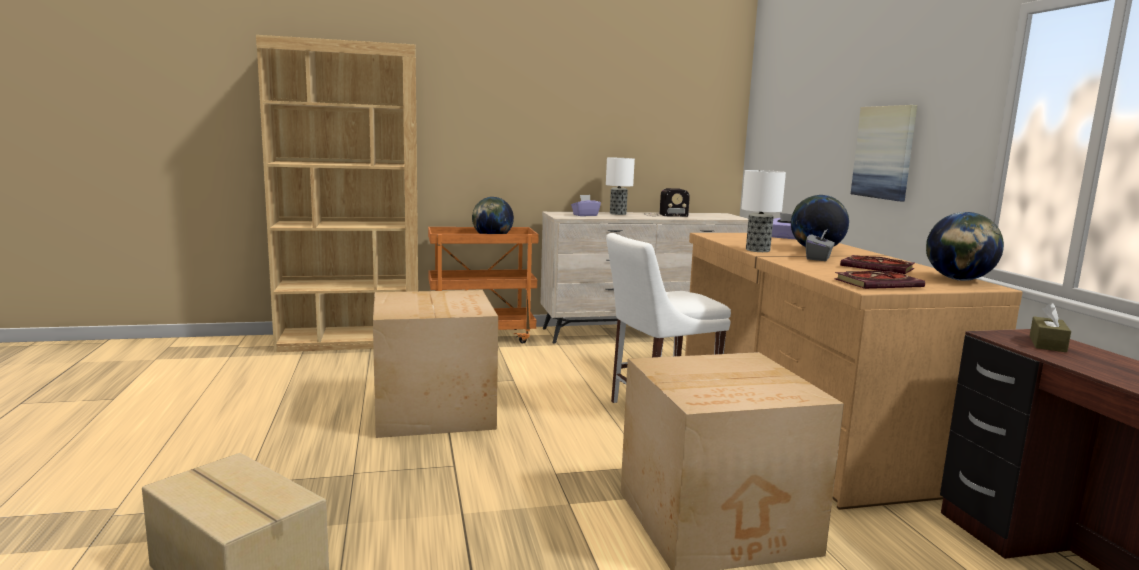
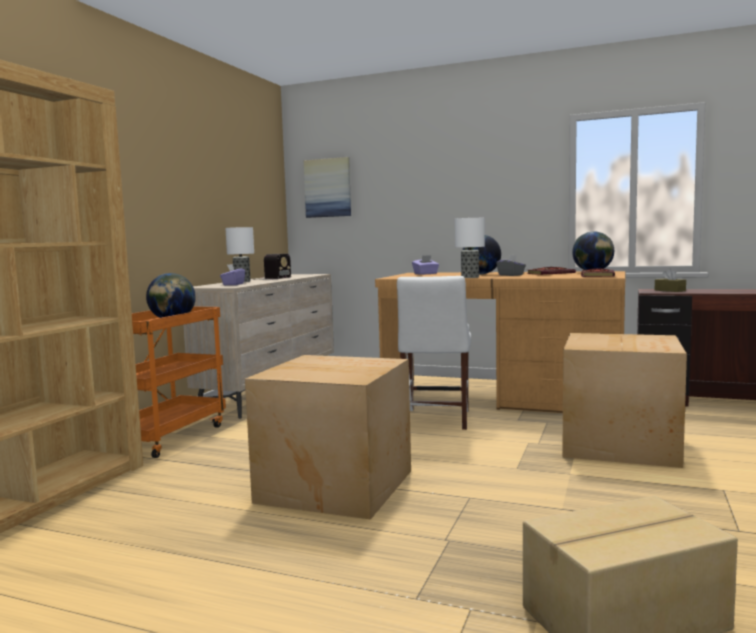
camera: 55 degrees left, 5 degrees down
(884, 152) = (468, 207): picture -> picture (328, 188)

